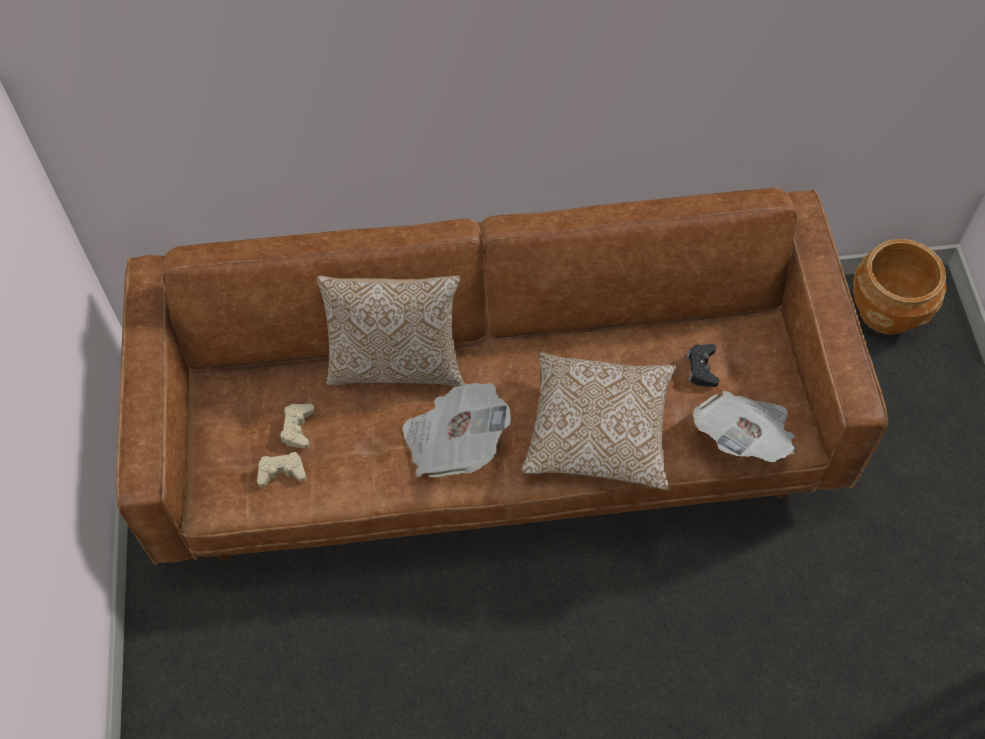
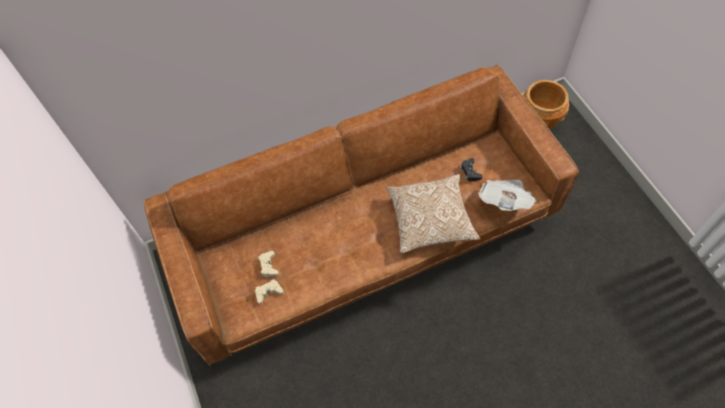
camera: 15 degrees left, 0 degrees up
(396, 365) = (310, 216): pillow -> none
(454, 443) = (357, 248): newspaper -> none

